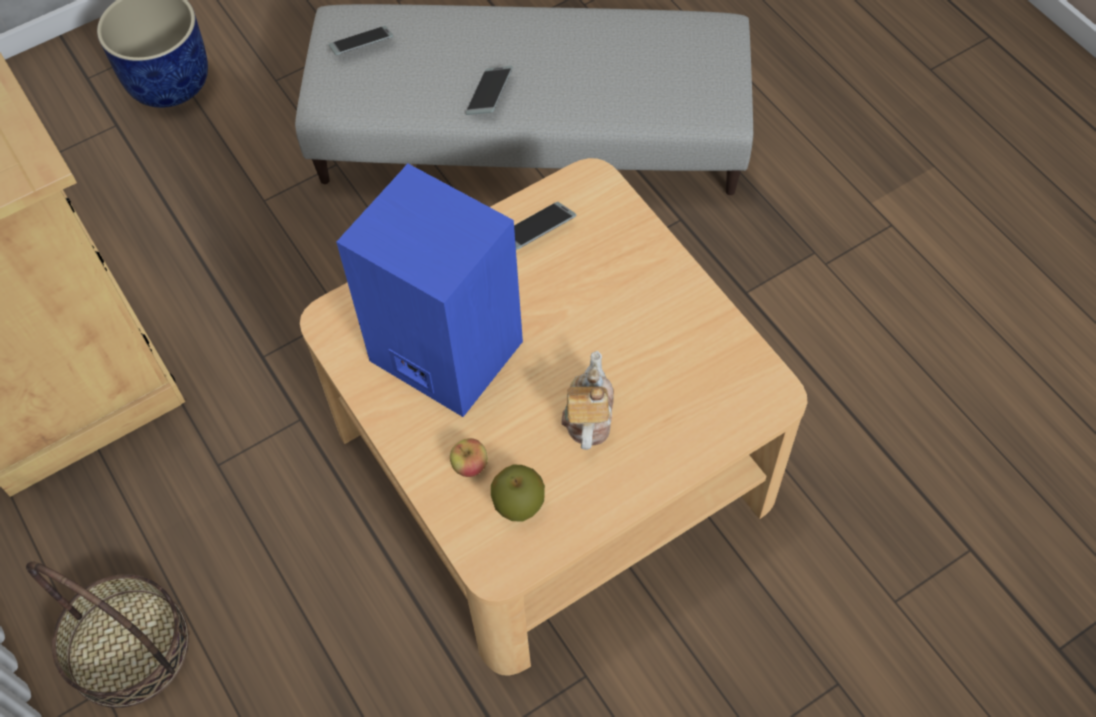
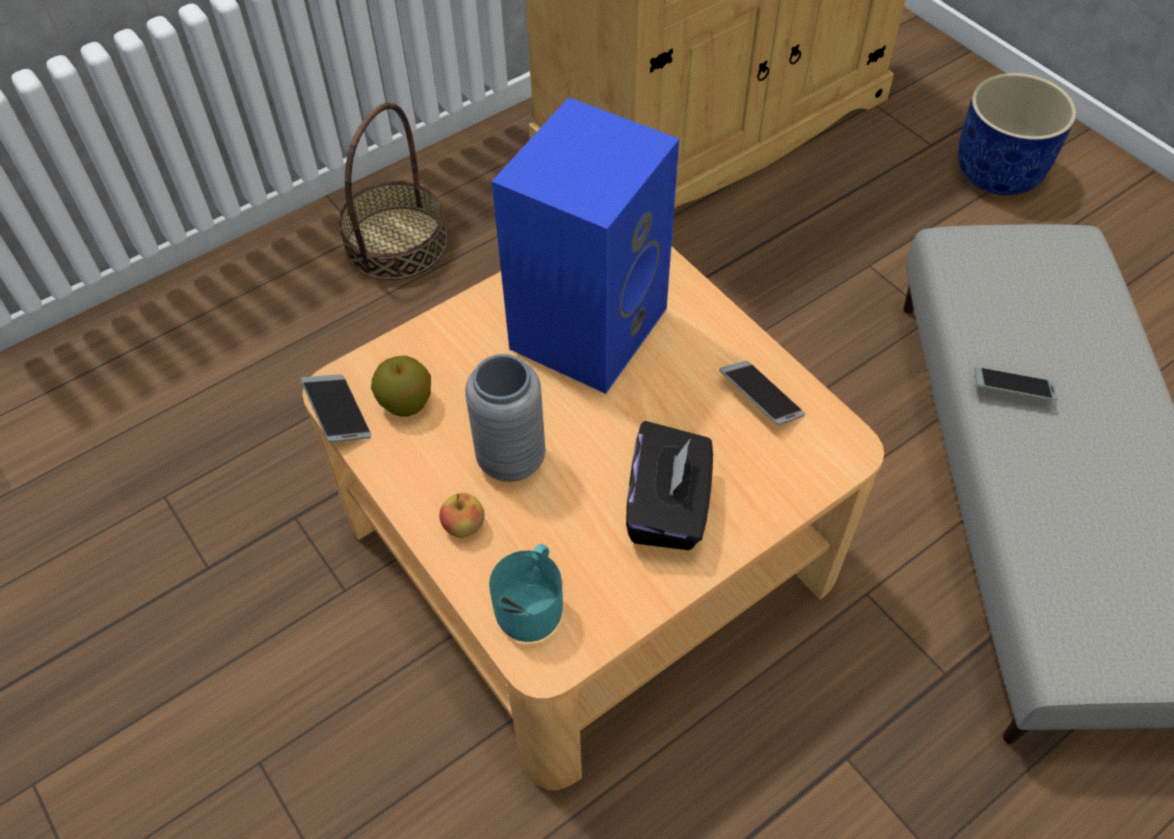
camera: 85 degrees right, 5 degrees down
(361, 45) = (1047, 264): phone -> phone (337, 413)
(470, 466) = (452, 359): apple -> apple (464, 526)
(588, 416) = (511, 459): teapot -> grey vase
(642, 304) = (668, 508): none -> black tissue box
(728, 402) = (533, 603): none -> turquoise mug

